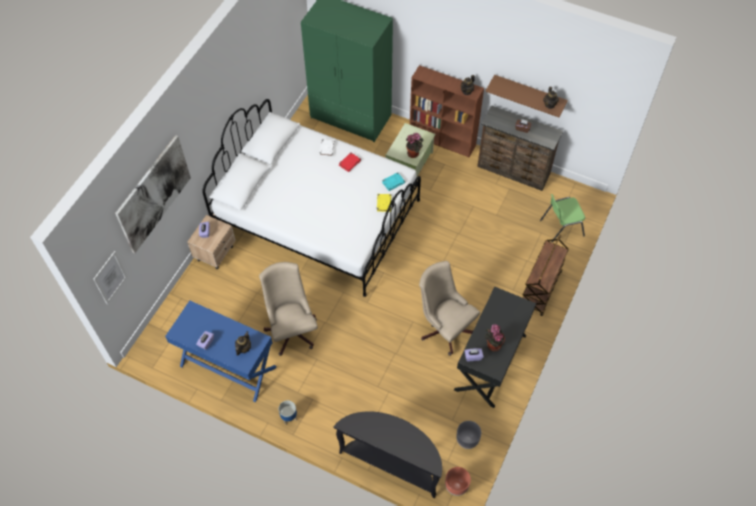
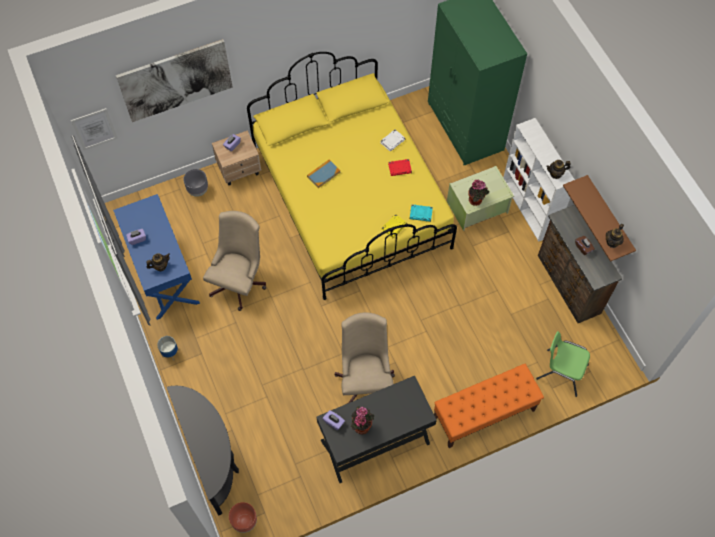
camera: 40 degrees right, 5 degrees up
(300, 203) = (323, 174): none -> book
(318, 216) = (351, 199): white bed -> yellow bed
(443, 140) = (529, 207): brown bookcase -> white bookcase
(467, 440) = (290, 491): grey planter -> grey planter (198, 190)
(540, 290) = (484, 414): brown cart -> orange bench

